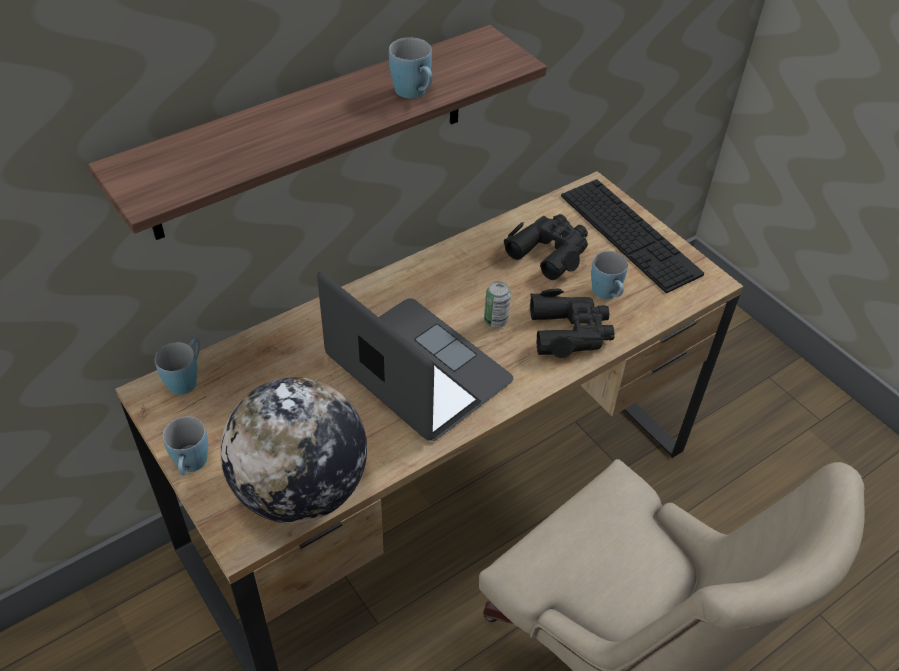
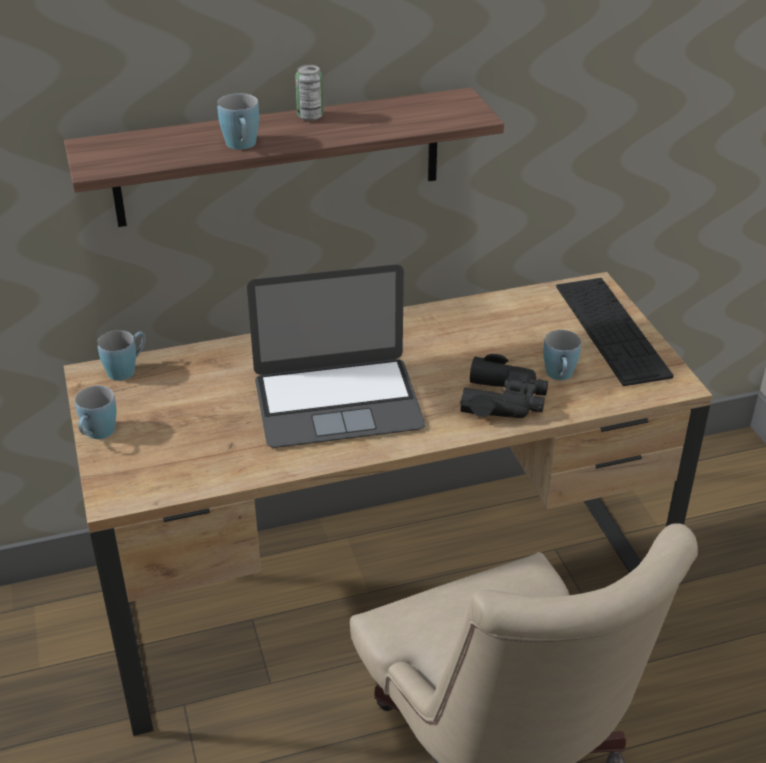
camera: 20 degrees right, 10 degrees down
(301, 490) = (182, 472): globe -> none
(415, 93) = (366, 128): blue mug -> blue mug (242, 146)
(417, 369) = (337, 402): laptop -> laptop turned 105 degrees clockwise
(495, 321) = (434, 377): can -> can (310, 116)
(549, 251) = (519, 330): black binoculars -> none

